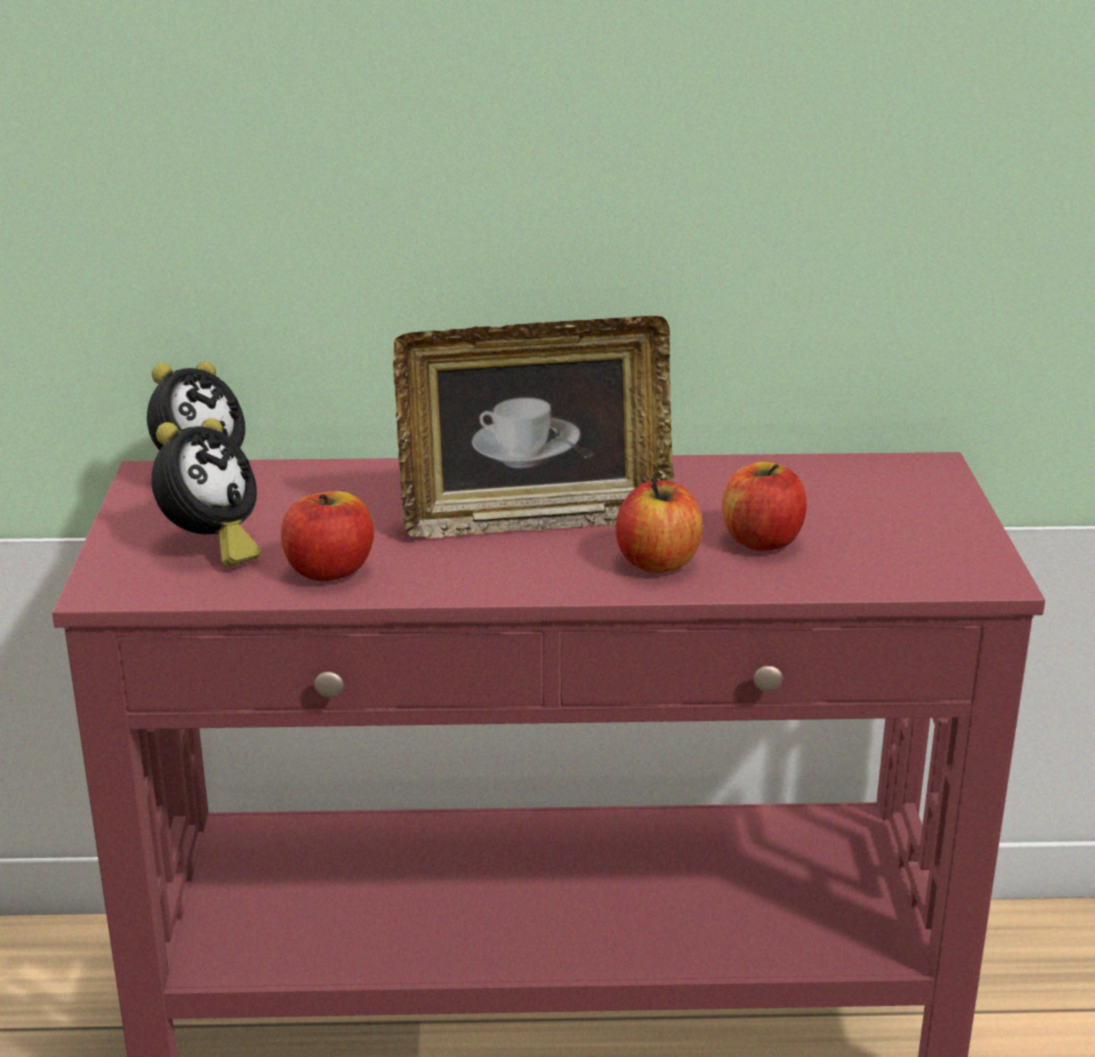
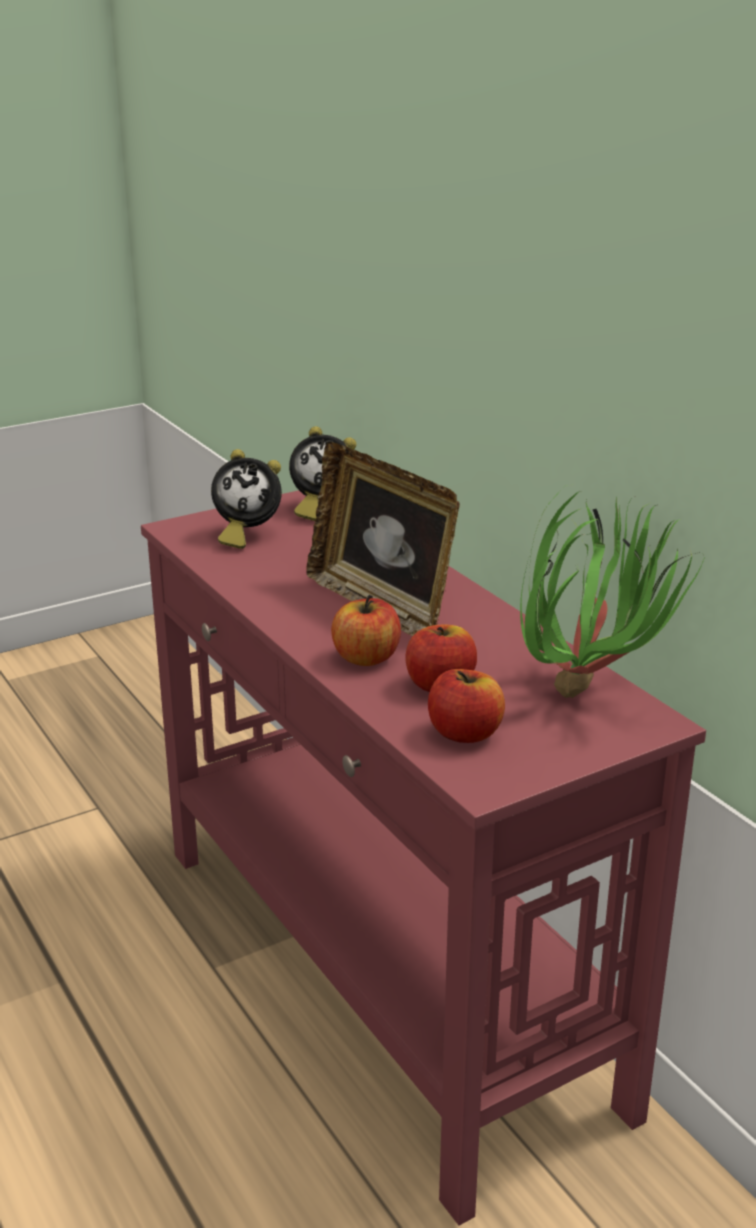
camera: 60 degrees right, 0 degrees up
(329, 570) = (250, 570): apple -> apple (465, 733)
(840, 473) = (591, 688): none -> potted plant

